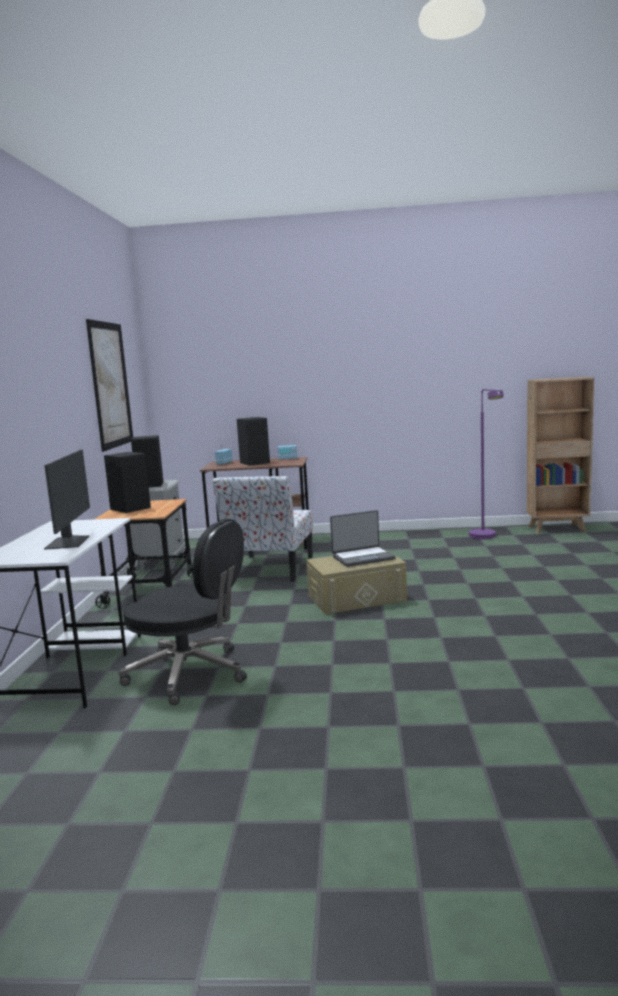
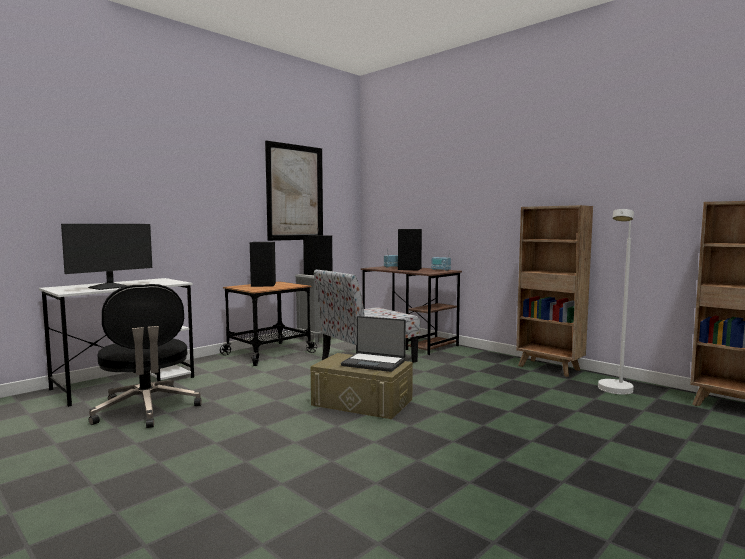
camera: 40 degrees right, 5 degrees down
(415, 533) = (550, 368): none -> brown bookcase
(485, 537) = (615, 392): purple floor lamp -> white floor lamp

